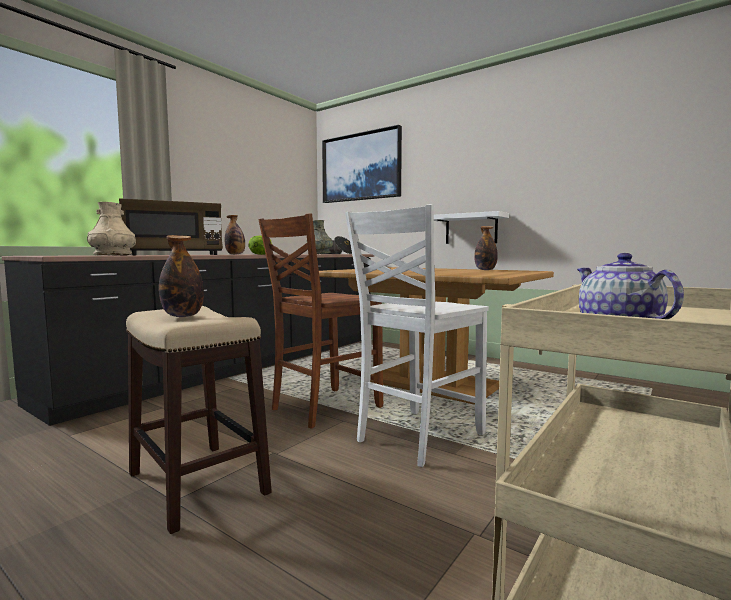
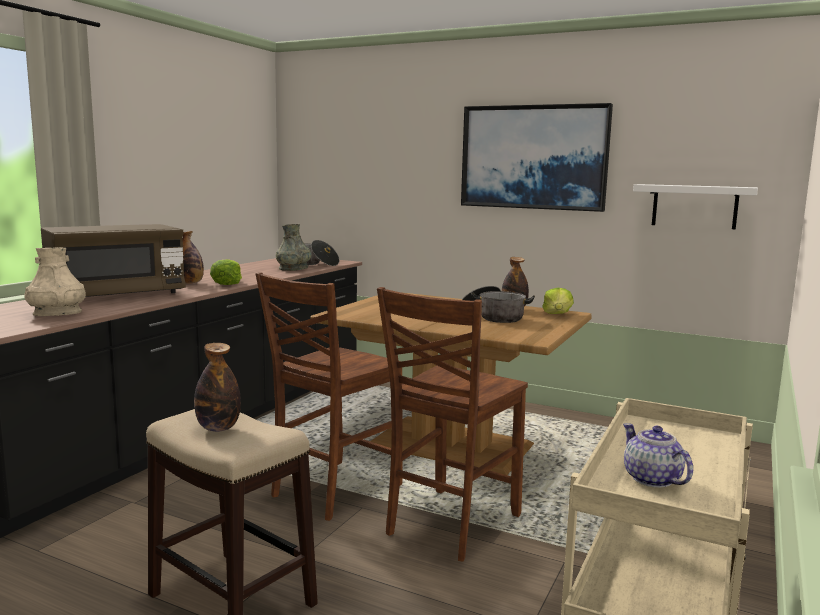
camera: 10 degrees left, 5 degrees up
(361, 167) = (343, 141): picture -> picture (533, 157)
(417, 437) = (449, 524): white chair -> brown chair
(466, 271) = (493, 317): none -> cooking pot
(471, 229) = (491, 240): white shelf -> white shelf (694, 206)
(522, 271) = (557, 314): none -> lettuce

